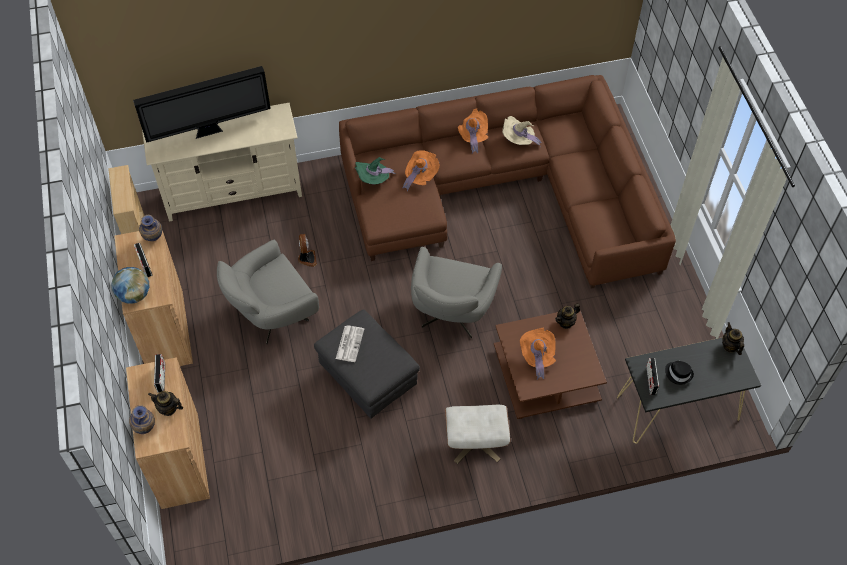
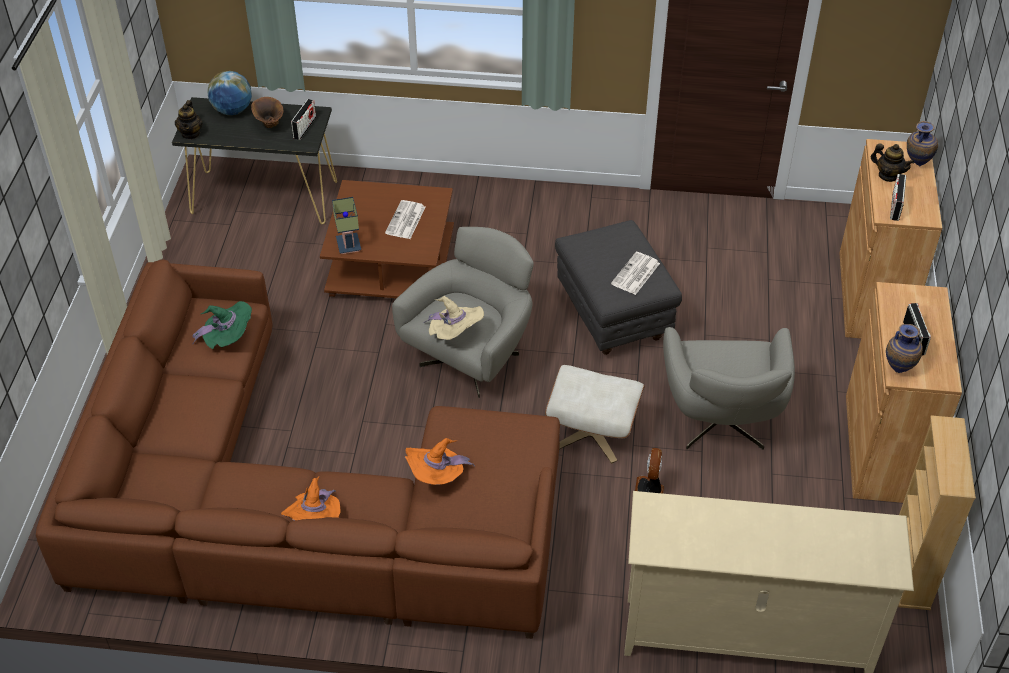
camera: 160 degrees left, 10 degrees down
(134, 295) = (930, 304): globe -> globe (232, 110)
(210, 131) = (785, 544): television -> none
(272, 316) = (721, 425): grey armchair -> grey armchair turned 105 degrees clockwise
(374, 180) = (513, 492): green hat -> green hat (228, 338)
(475, 442) = (511, 226): beige ottoman -> beige ottoman (593, 432)
(518, 140) = (246, 491): beige hat -> beige hat (454, 334)
(537, 357) = (405, 221): orange hat -> newspaper
(566, 322) = (347, 244): teapot -> table lamp
(678, 373) = (269, 126): black hat -> brown vase

